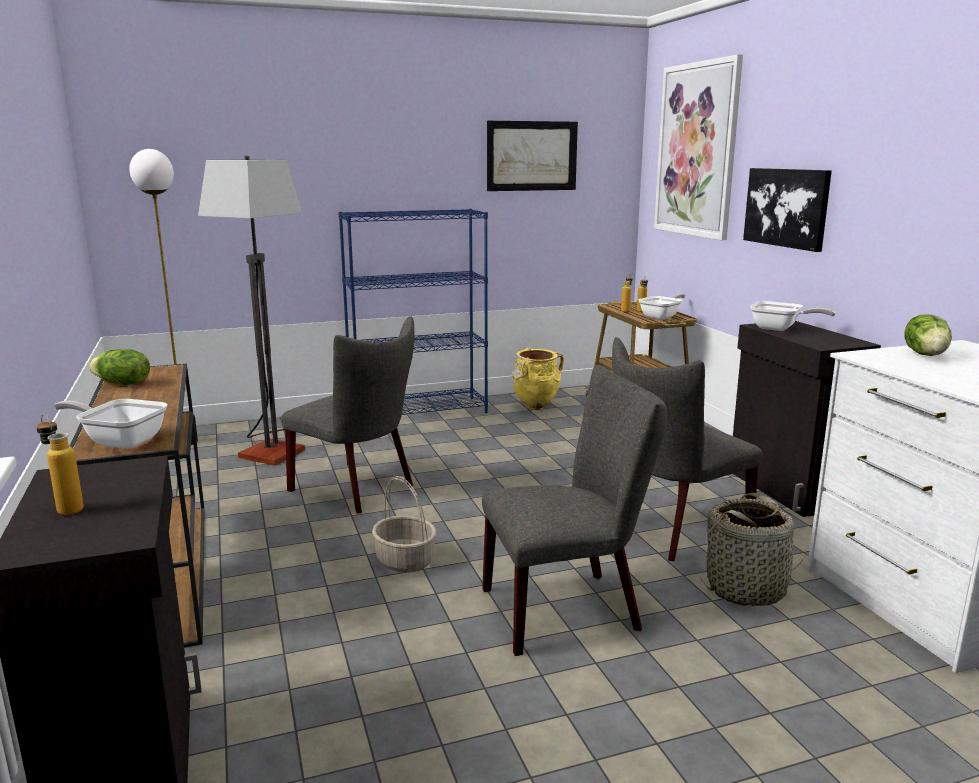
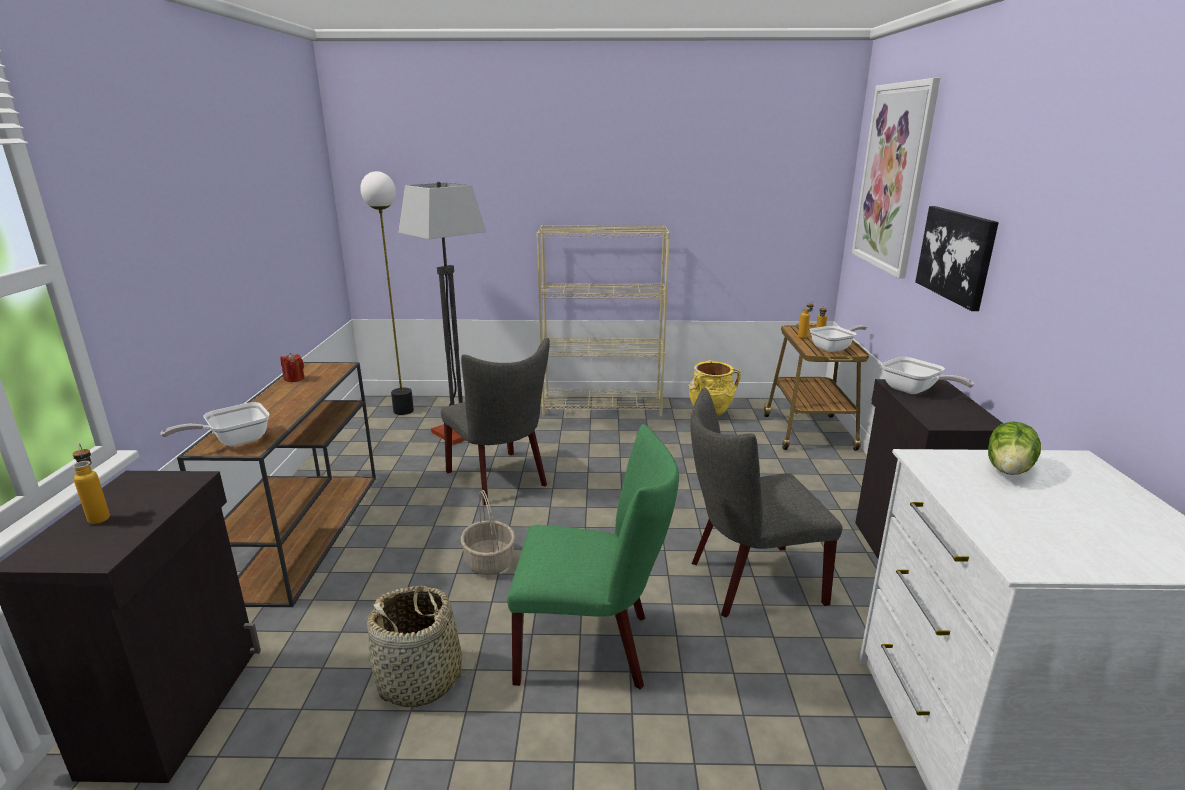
camera: 20 degrees right, 5 degrees up
(120, 441) = (233, 441): frying pan -> frying pan turned 75 degrees counterclockwise
(122, 384) = (294, 379): lettuce -> red candle
(419, 411) = (603, 407): blue bookcase -> beige bookcase
(531, 156) = (731, 175): picture -> none
(570, 608) = (593, 646): grey chair -> green chair
(746, 588) = (778, 667): basket -> basket (420, 679)

